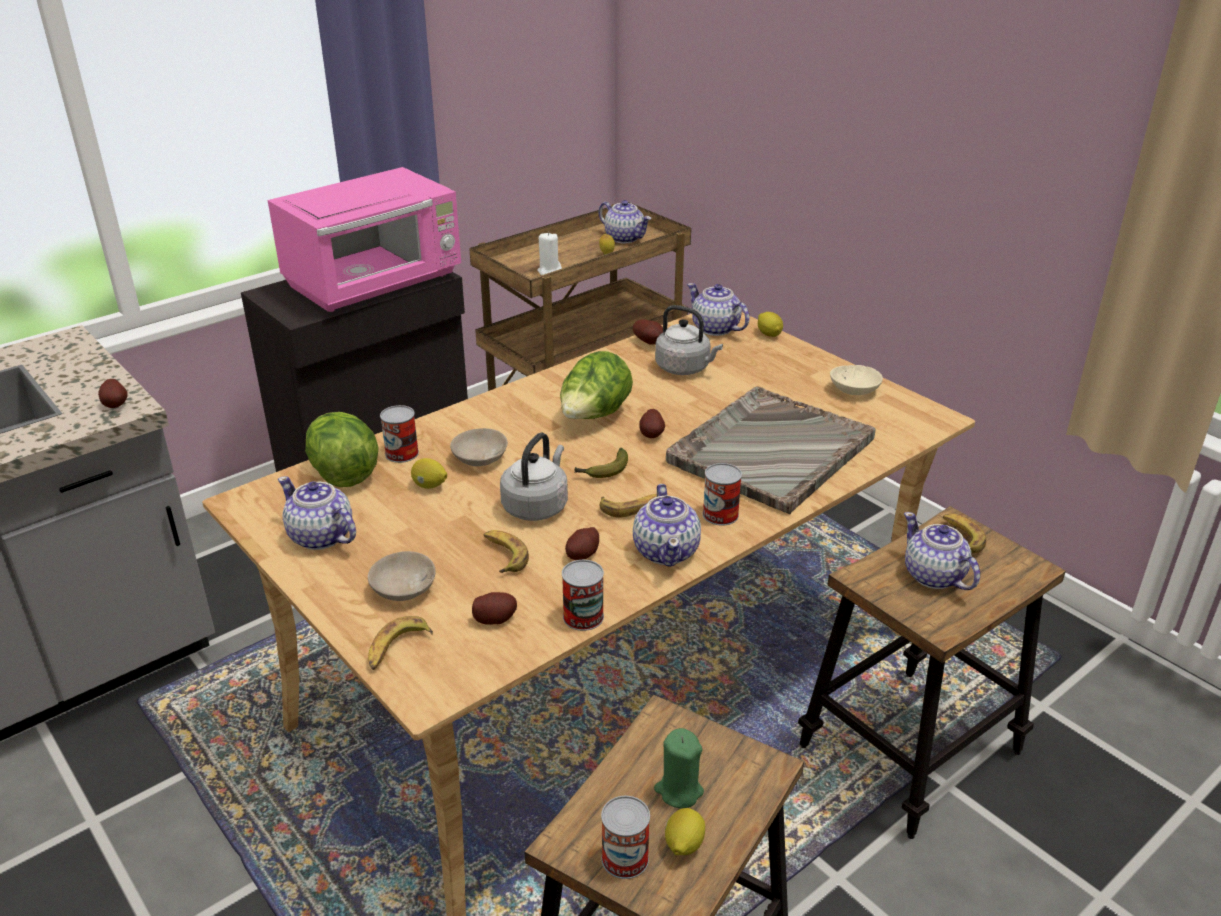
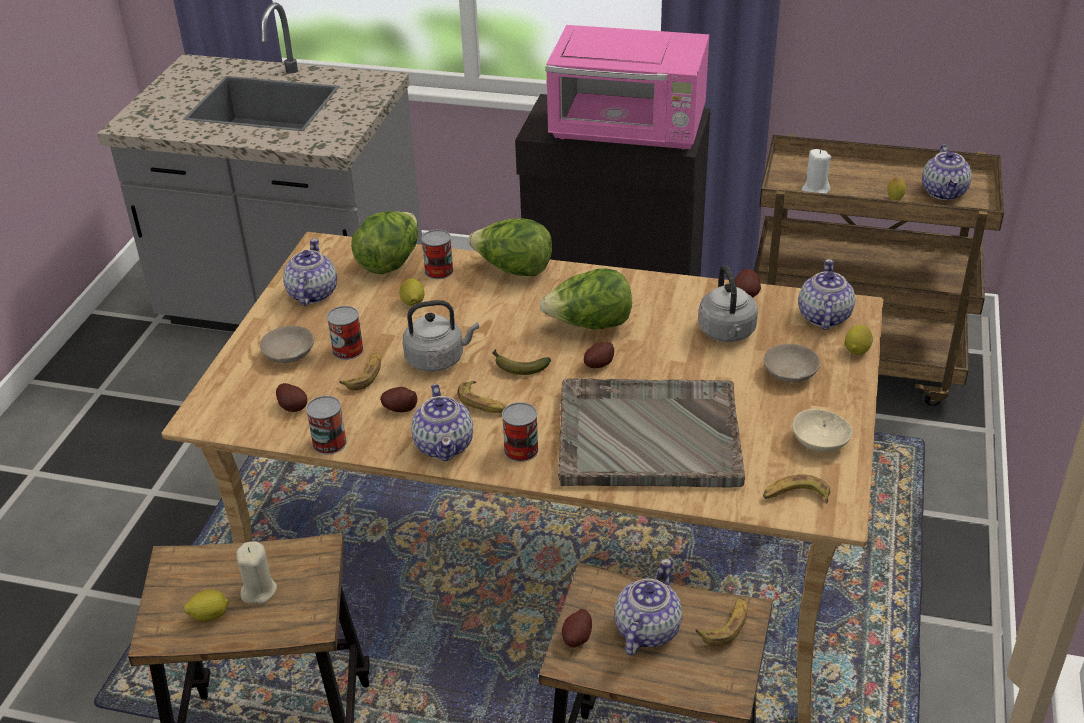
camera: 55 degrees right, 5 degrees up
(116, 404) = (332, 139): potato -> potato (577, 638)
(397, 648) = (229, 384): banana -> banana (795, 496)
(462, 418) = (513, 270): none -> lettuce
(479, 458) = (470, 304): beige bowl -> beige bowl (790, 373)
(625, 858) = (177, 593): can -> can (347, 350)
(666, 551) = (444, 445): teapot -> teapot turned 60 degrees counterclockwise
(678, 790) = (258, 590): green candle -> beige candle

